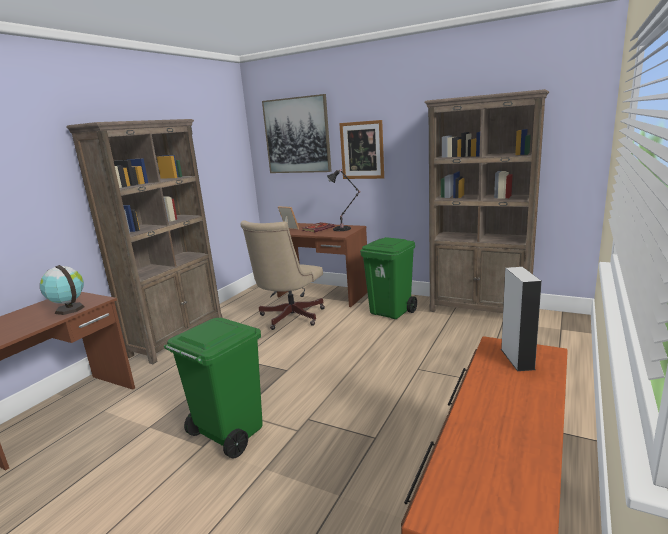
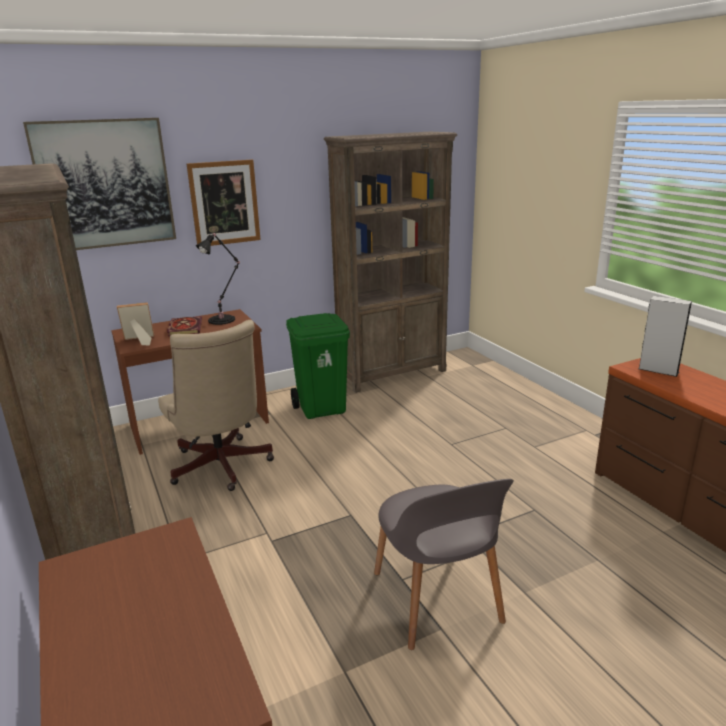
camera: 55 degrees left, 5 degrees up
(68, 309) = (166, 572): globe -> none
(229, 434) = (437, 600): green trash can -> grey chair

